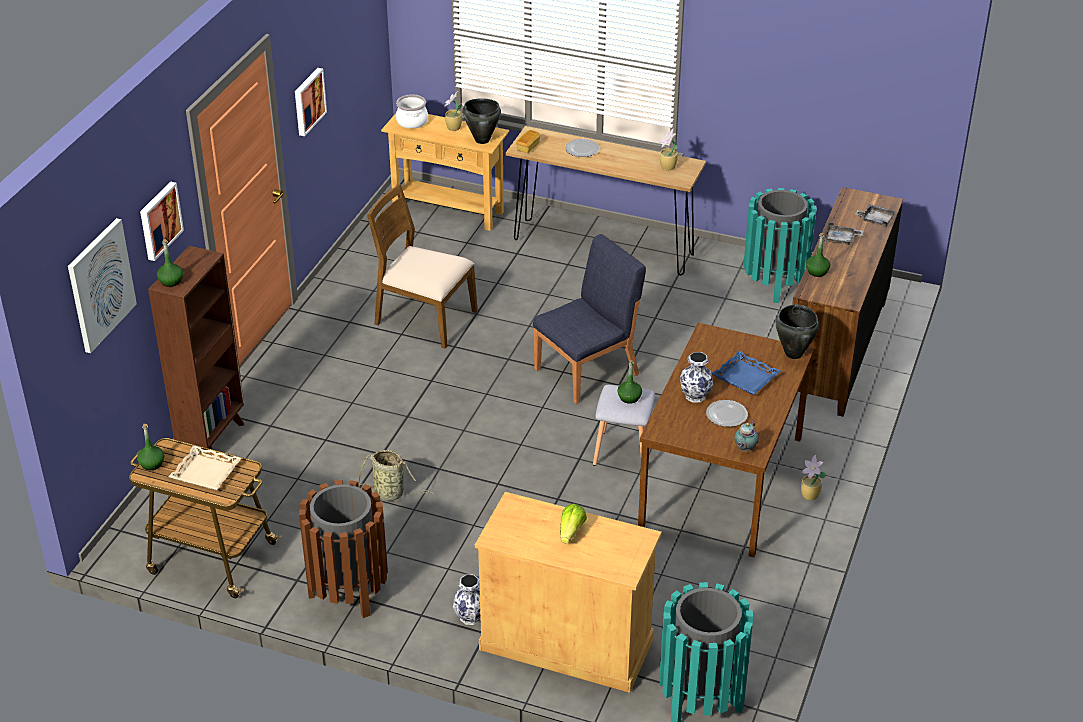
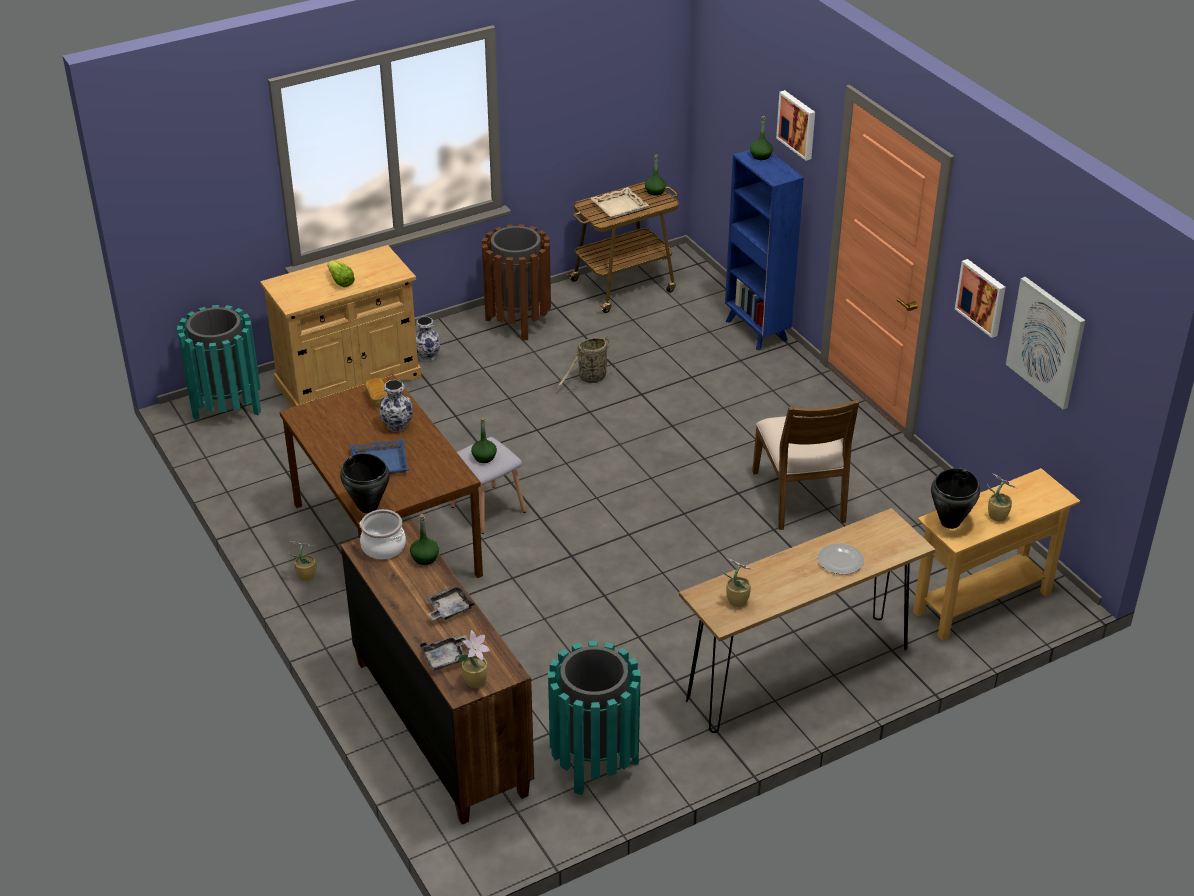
camera: 130 degrees right, 0 degrees up
(100, 285) = (742, 87): picture -> picture (1046, 342)
(213, 437) = (756, 331): brown bookcase -> blue bookcase
(412, 121) = (1038, 495): cooking pot -> cooking pot (383, 547)
(424, 318) = (800, 496): brown chair -> brown chair turned 105 degrees clockwise
(528, 147) = (885, 527): bread -> bread (378, 399)
(588, 371) = (611, 549): blue chair -> none
(726, 415) = (355, 426): plate -> none
(744, 450) = (309, 412): teapot -> none
(873, 201) = (476, 680): none -> potted plant

